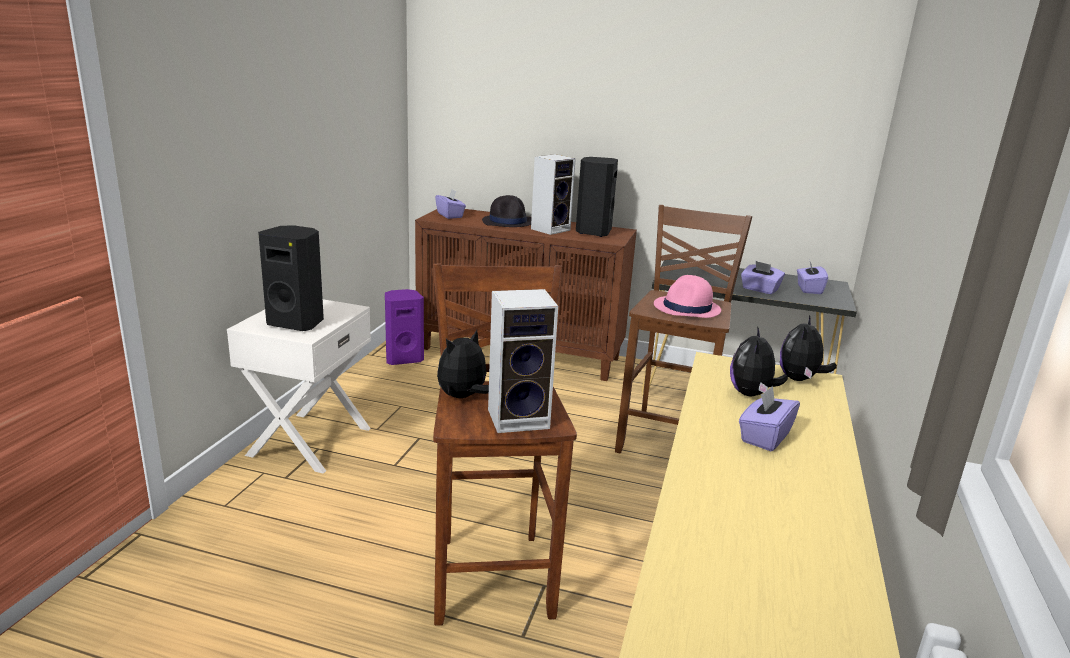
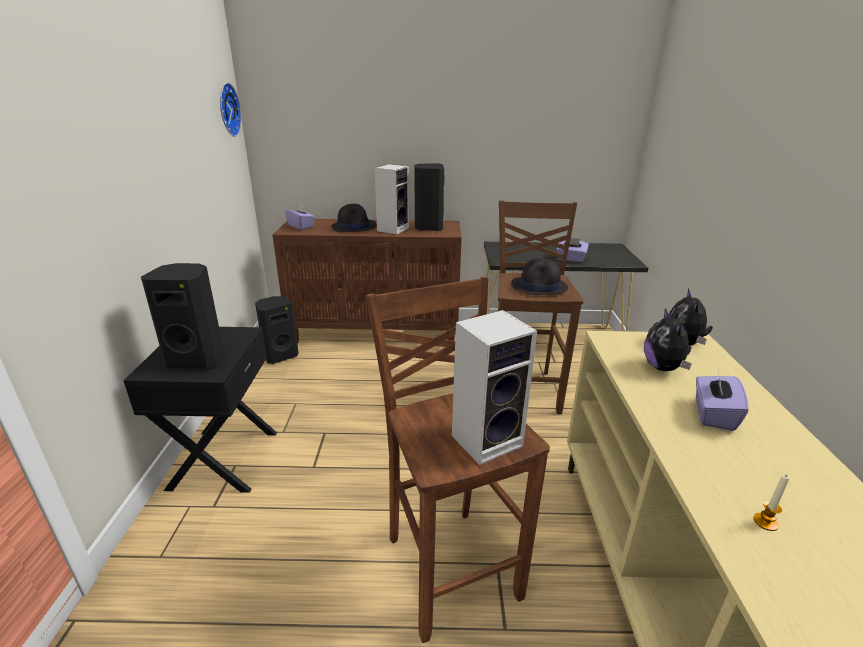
camera: 15 degrees left, 5 degrees up
(308, 441) = (223, 459): white nightstand -> black nightstand
(389, 83) = (227, 110): none -> wall clock
(403, 358) = (280, 355): purple speaker -> black speaker
(463, 397) = (419, 424): plush toy -> none
(687, 308) = (539, 286): pink hat -> black hat
(727, 512) = (765, 522): none -> candle
(808, 289) = (602, 253): purple tissue box -> none

